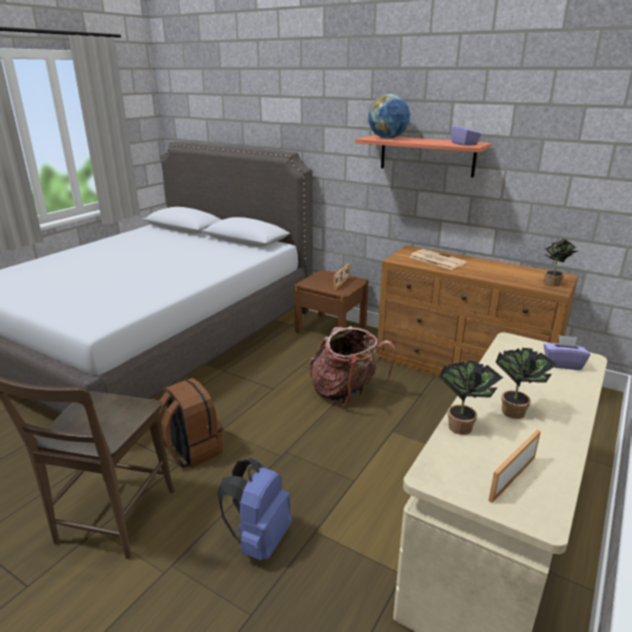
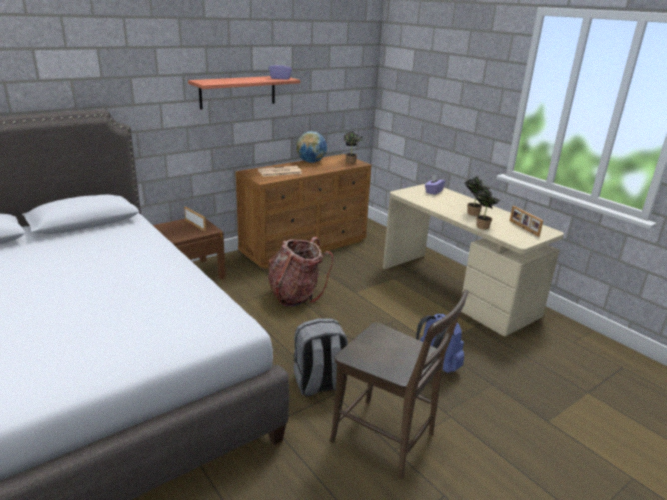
camera: 70 degrees left, 0 degrees up
(191, 450) = (319, 384): brown backpack -> grey backpack
(388, 138) = (220, 81): globe -> globe (311, 162)

